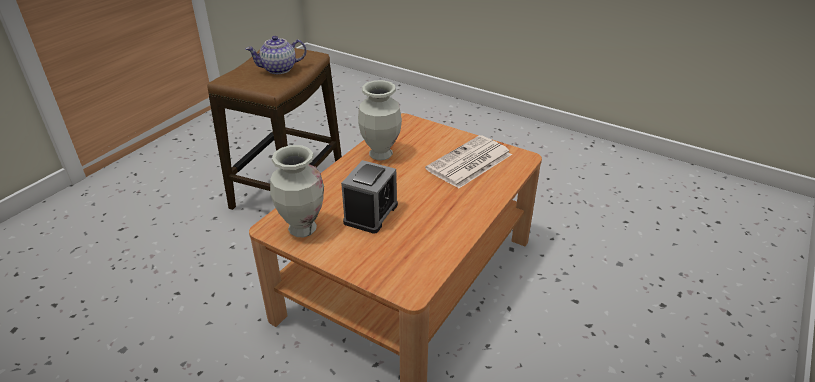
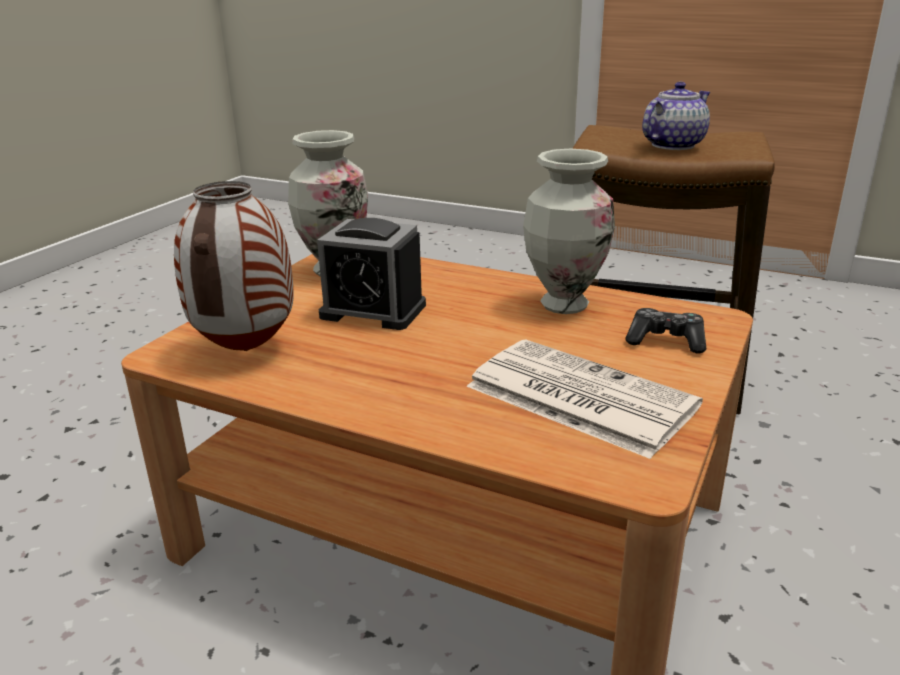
camera: 85 degrees right, 10 degrees down
(279, 69) = (672, 145): teapot -> teapot turned 75 degrees clockwise
(413, 258) = (247, 351): none -> vase
(424, 135) = (666, 341): none -> game controller

